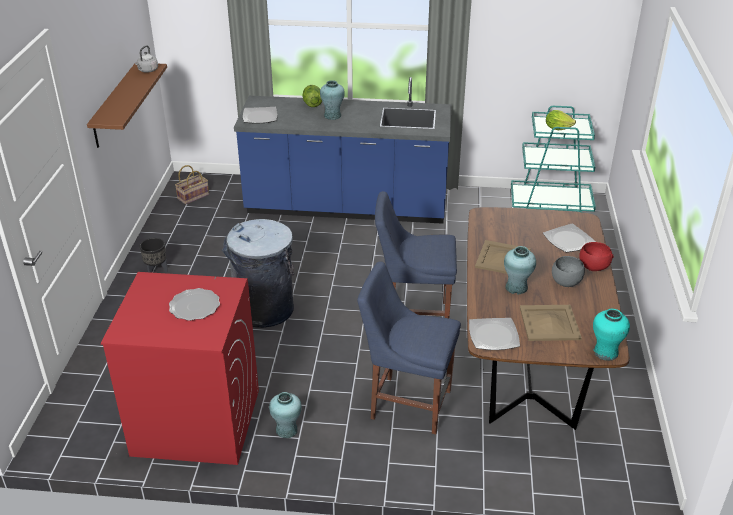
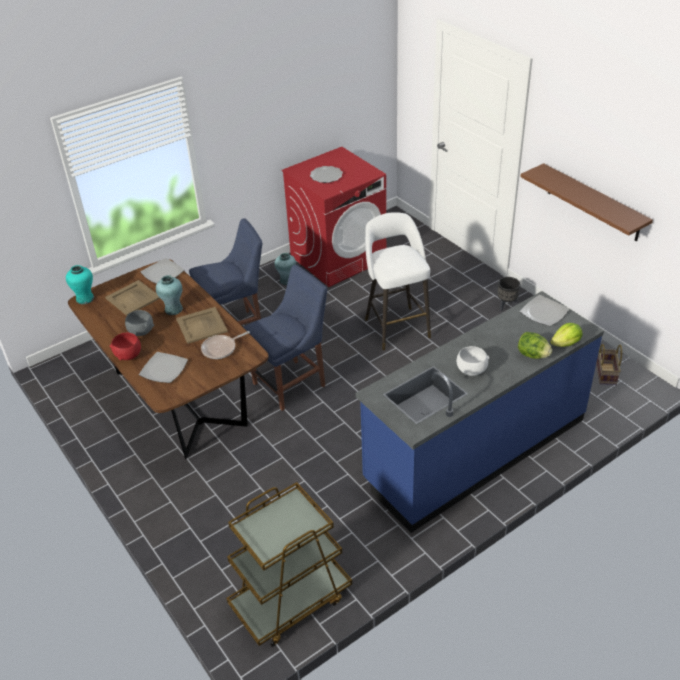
camera: 140 degrees right, 5 degrees up
(147, 70) = (622, 217): grey kettle -> none
(264, 310) = (396, 327): grey trash can -> white stool
(332, 116) = (492, 352): turquoise vase -> none
(362, 114) = (470, 370): none -> white bowl
(504, 231) = (221, 348): none -> frying pan
(551, 205) = (290, 600): turquoise cart -> brown cart
(557, 128) = (284, 520): lettuce -> lettuce (566, 344)

